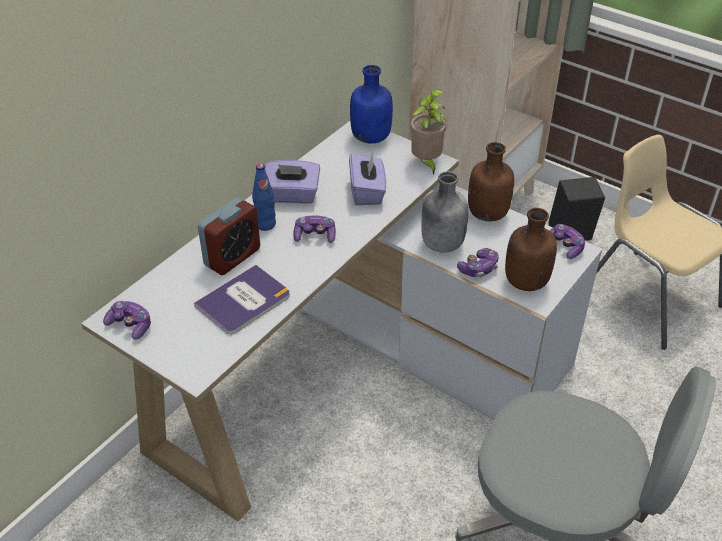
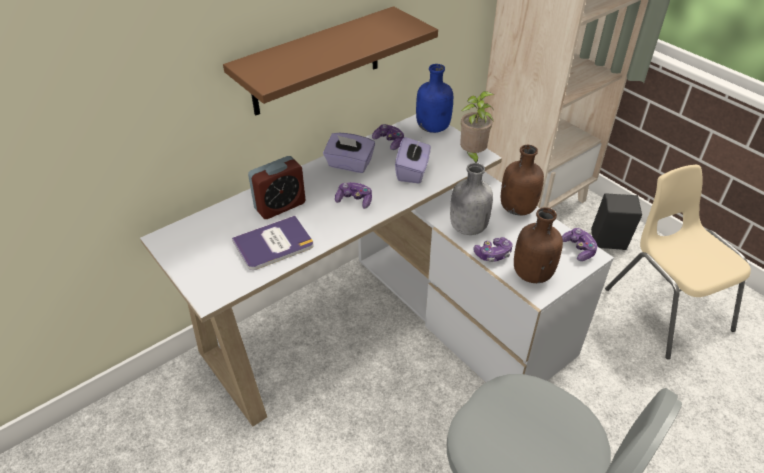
camera: 15 degrees right, 0 degrees up
(130, 325) = (176, 246): game controller -> game controller (389, 142)
(245, 84) = (316, 62): none -> brown shelf
(265, 224) = (318, 184): blue bottle -> none

